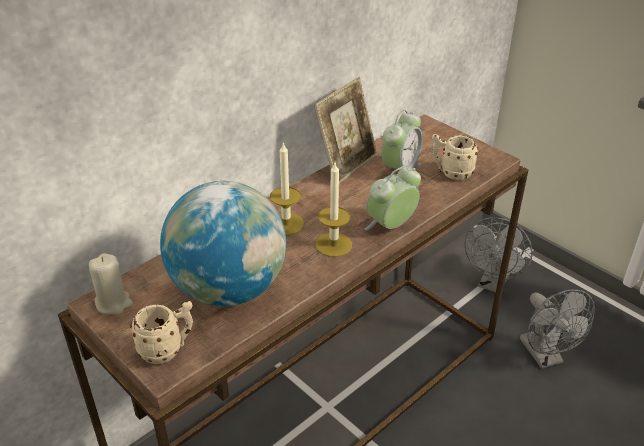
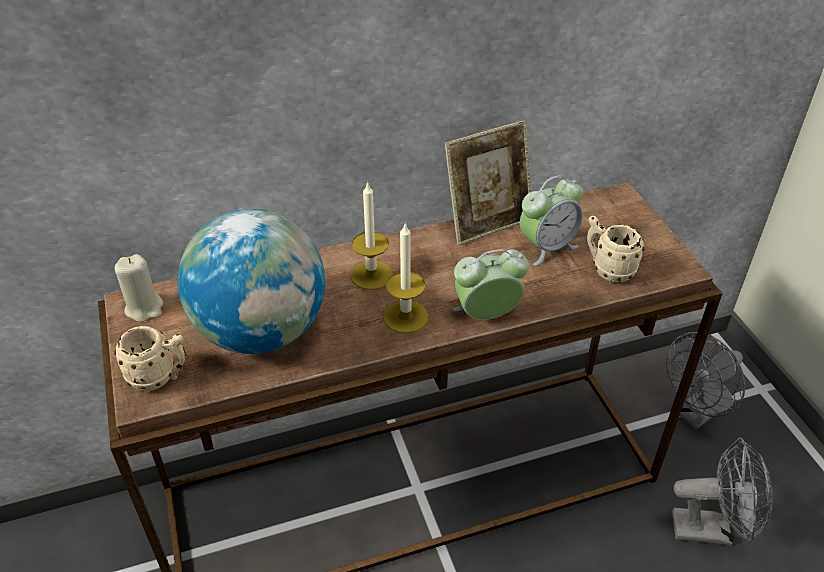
camera: 25 degrees right, 5 degrees up
(545, 356) = (711, 529): grey fan -> grey fan turned 90 degrees counterclockwise

